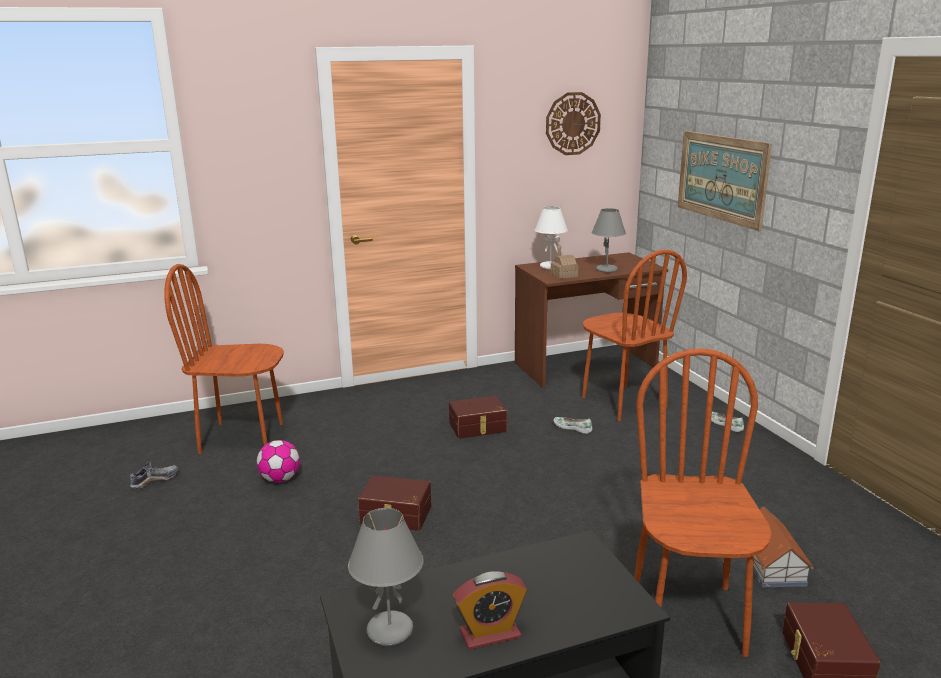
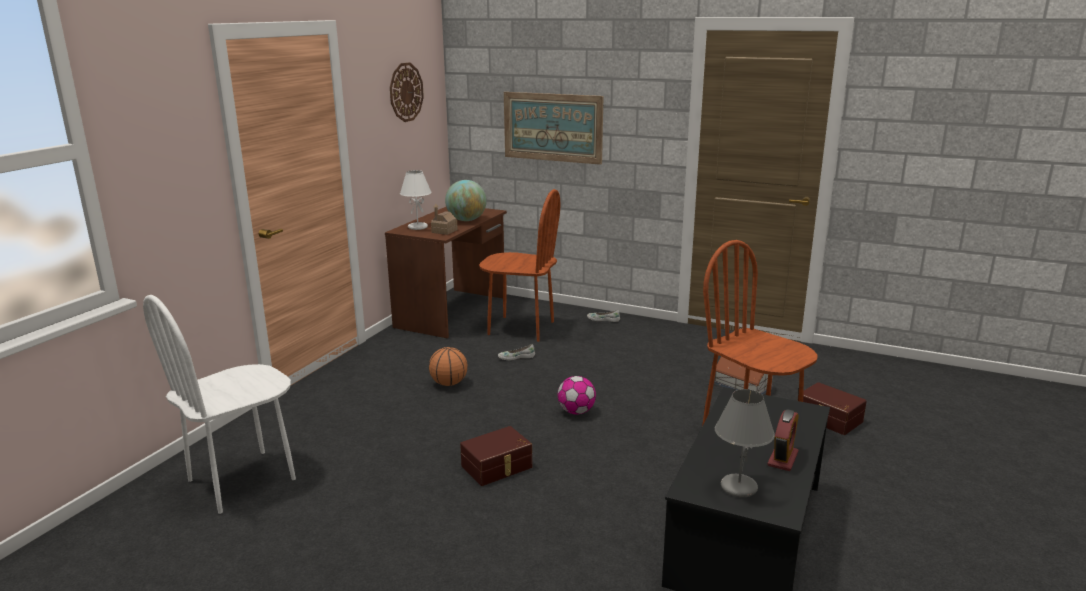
camera: 45 degrees left, 0 degrees up
(155, 480) = (217, 555): shoe -> none
(242, 438) = (242, 480): brown chair -> white chair
(280, 479) = (352, 491): football -> football (576, 412)
(478, 427) = (449, 383): brown storage box -> basketball
(607, 270) = (466, 220): grey table lamp -> globe

